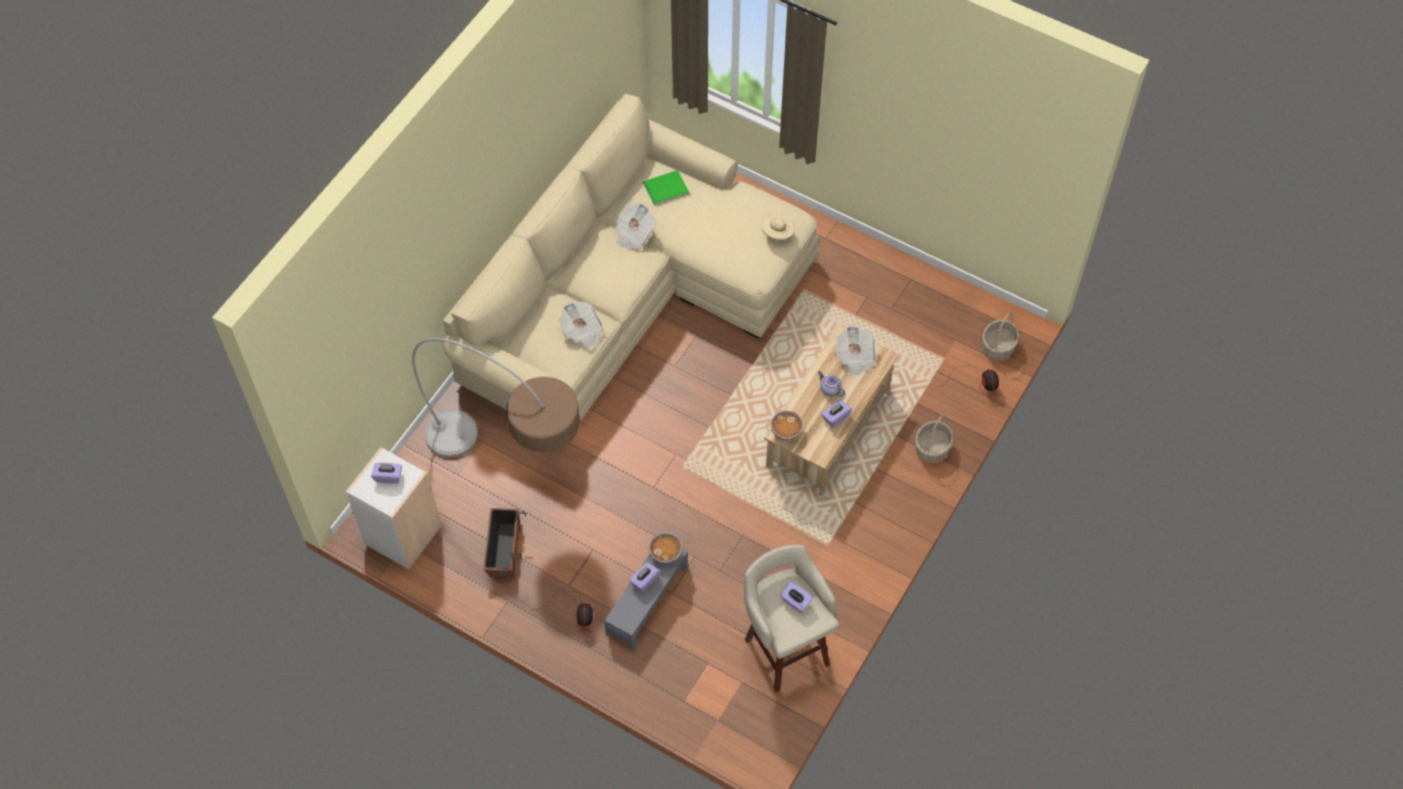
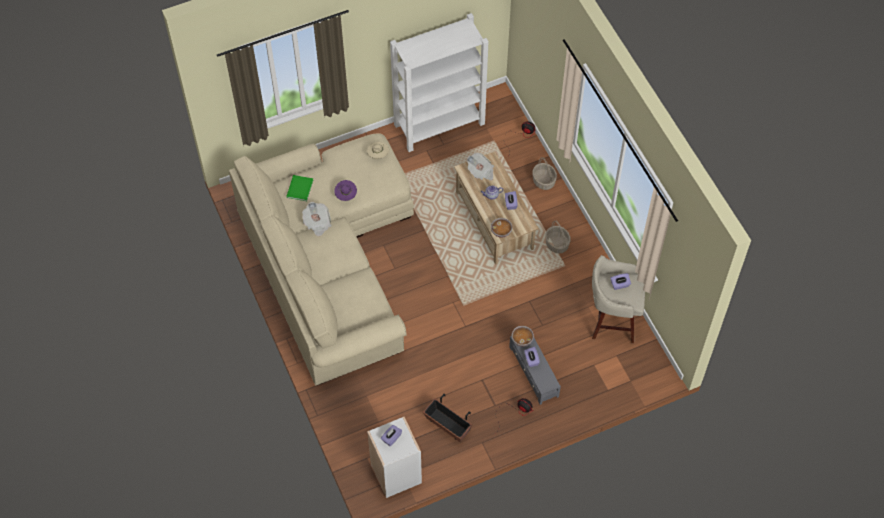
camera: 55 degrees left, 0 degrees up
(511, 467) = (395, 390): floor lamp -> none
(582, 332) = (362, 287): newspaper -> none
(694, 238) = (346, 195): none -> purple hat
(917, 287) = (439, 124): none -> white bookcase
(998, 347) = (506, 112): basket -> basket (557, 244)

